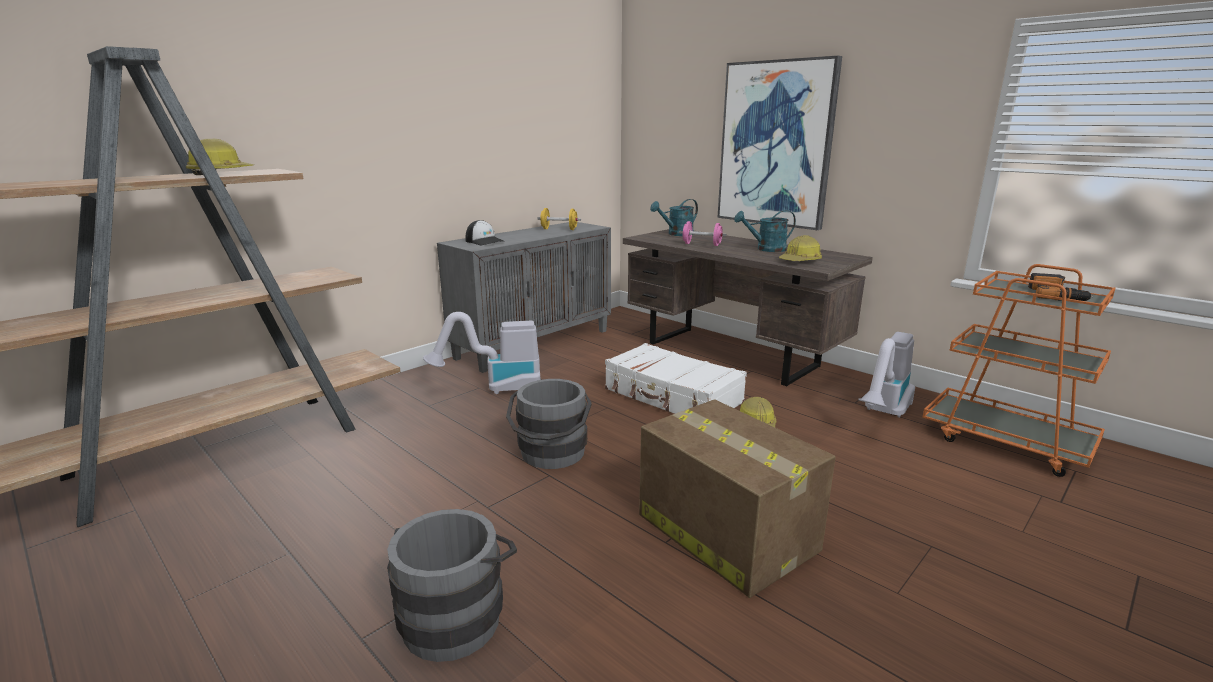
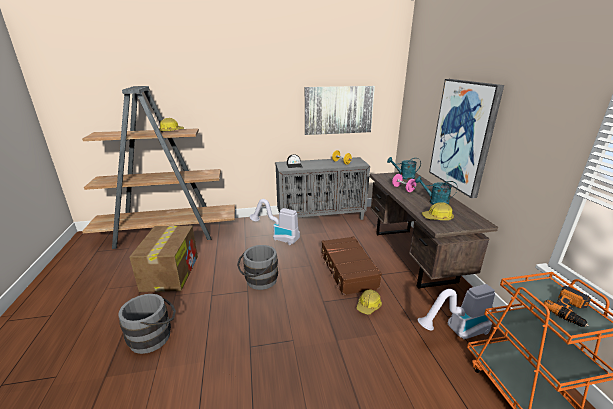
camera: 35 degrees right, 5 degrees up
(535, 133) = (338, 110): none -> picture
(672, 396) = (347, 271): white suitcase -> brown suitcase
(724, 531) = (279, 355): cardboard box -> cardboard box (170, 272)

